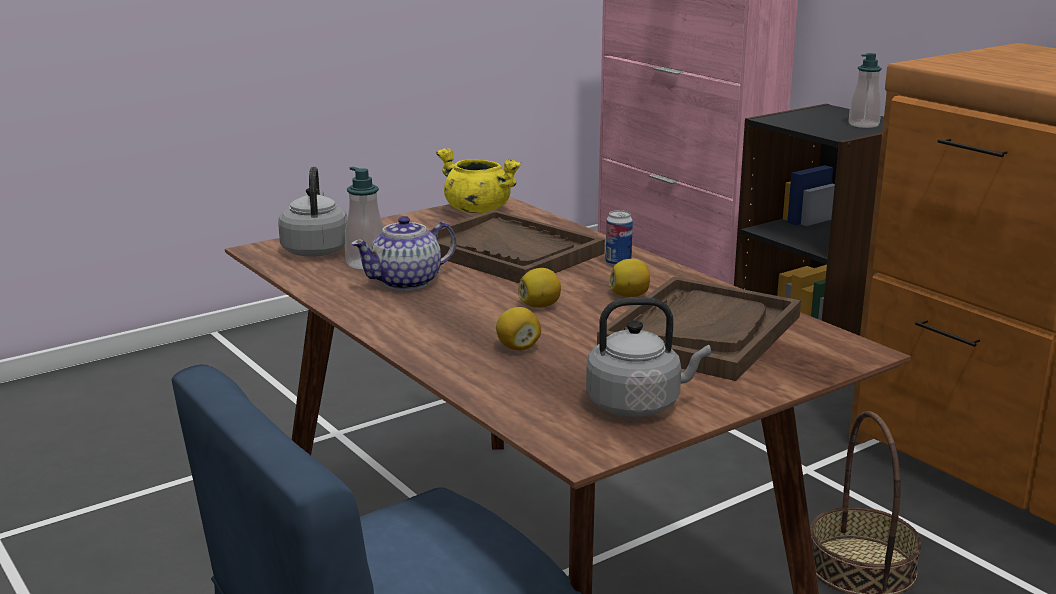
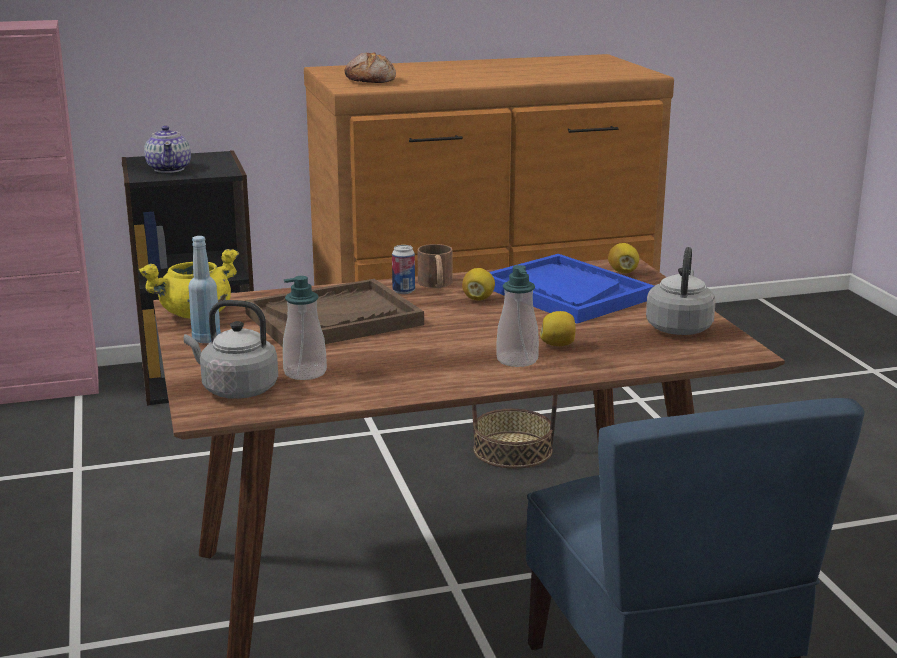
camera: 70 degrees left, 0 degrees up
(407, 282) = (375, 362): teapot -> teapot (169, 169)
(421, 223) = (206, 339): none -> blue bottle
(540, 306) = (476, 327): lemon -> lemon (623, 272)
(654, 273) = (436, 285): none -> brown mug
(701, 332) = (566, 292): brown tray -> blue tray
(863, 125) = (207, 161): soap dispenser -> soap dispenser (517, 360)
(990, 64) = (371, 81): none -> bread

